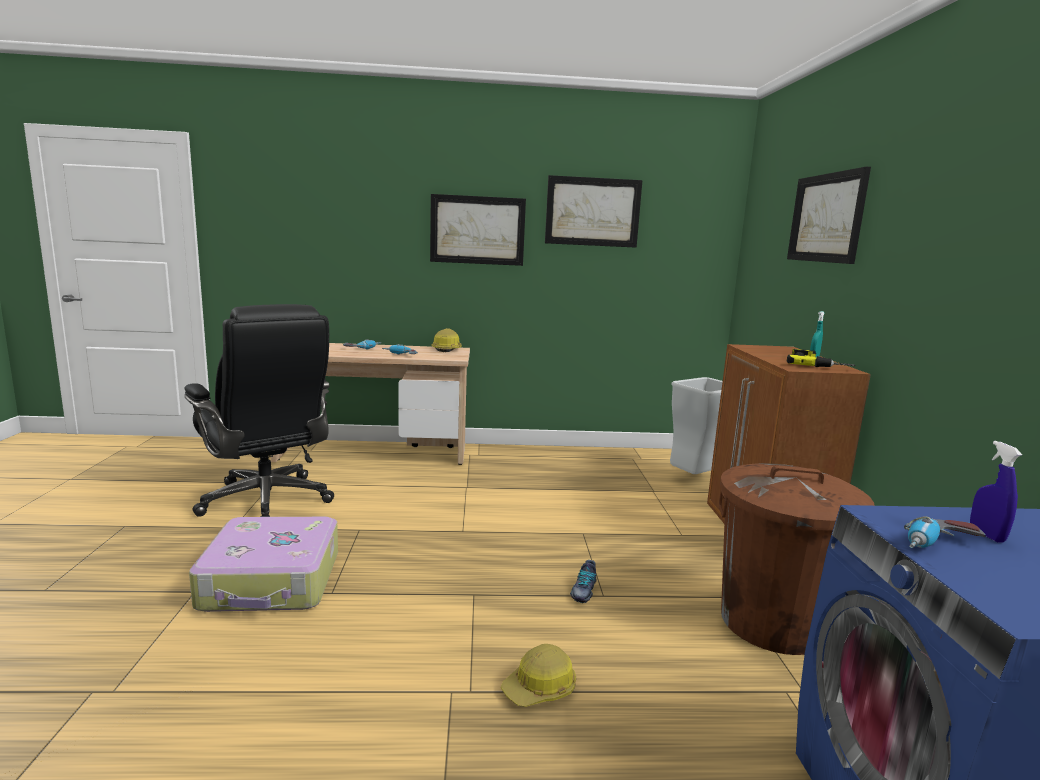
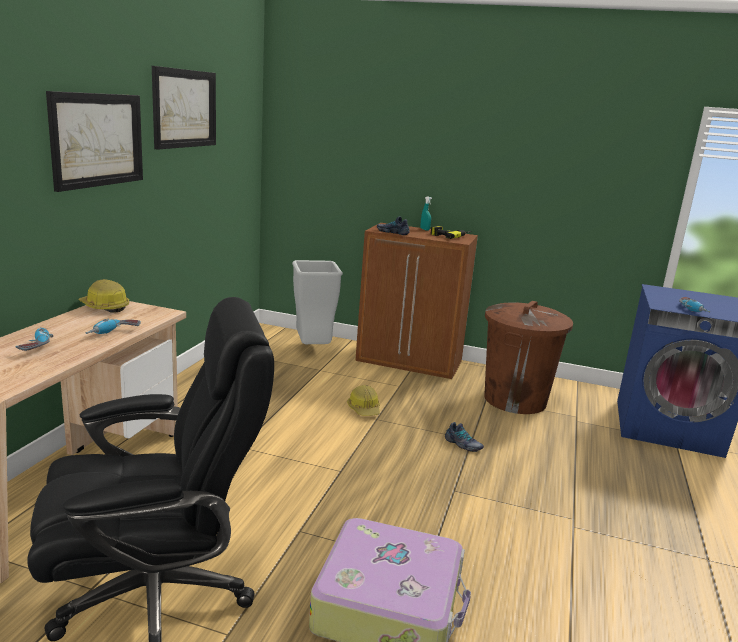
camera: 70 degrees left, 5 degrees up
(540, 688) = (571, 492): hard hat -> hard hat (364, 409)
(752, 350) = (392, 232): none -> shoe
(826, 218) = (404, 125): picture -> none
(986, 535) = (676, 300): blue spray bottle -> none

